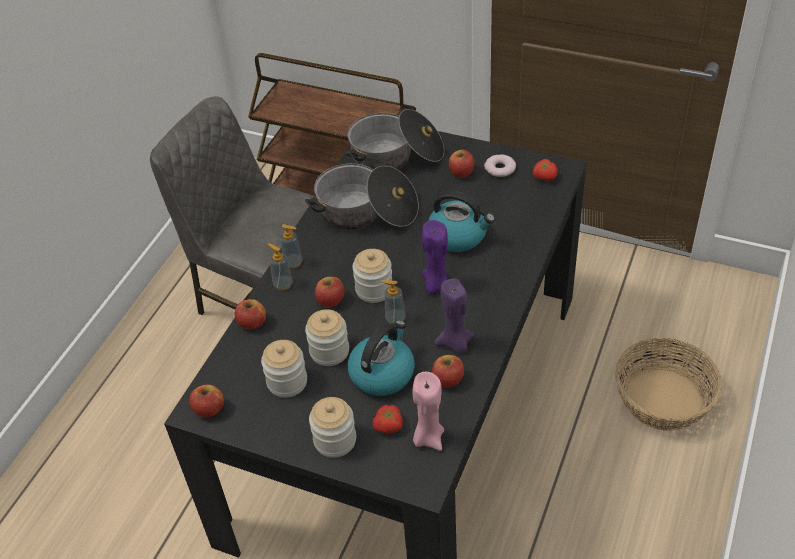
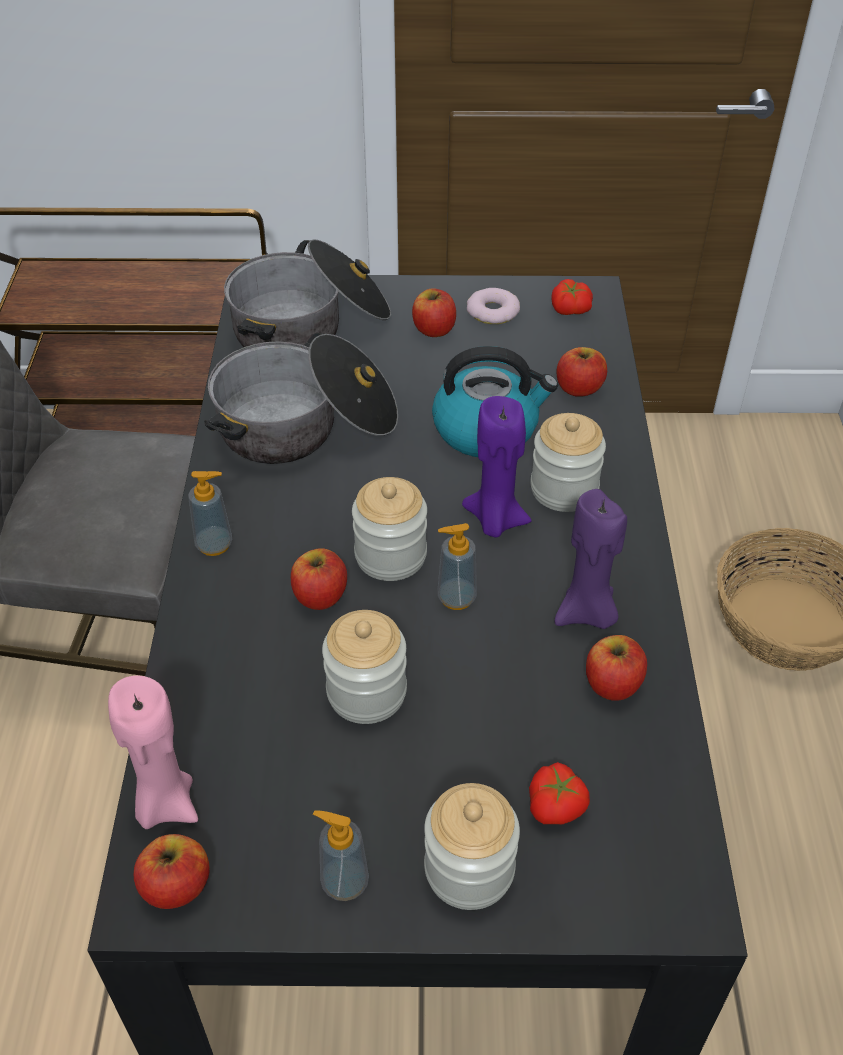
camera: 25 degrees left, 0 degrees up
(252, 323) = (186, 678): apple -> apple (579, 388)
(283, 284) = (213, 589): soap dispenser -> soap dispenser (344, 882)
(287, 382) = (313, 777): jar -> jar (564, 489)
(382, 373) = (488, 705): kettle -> none
(428, 437) = (641, 806): pink candle -> pink candle (165, 803)

